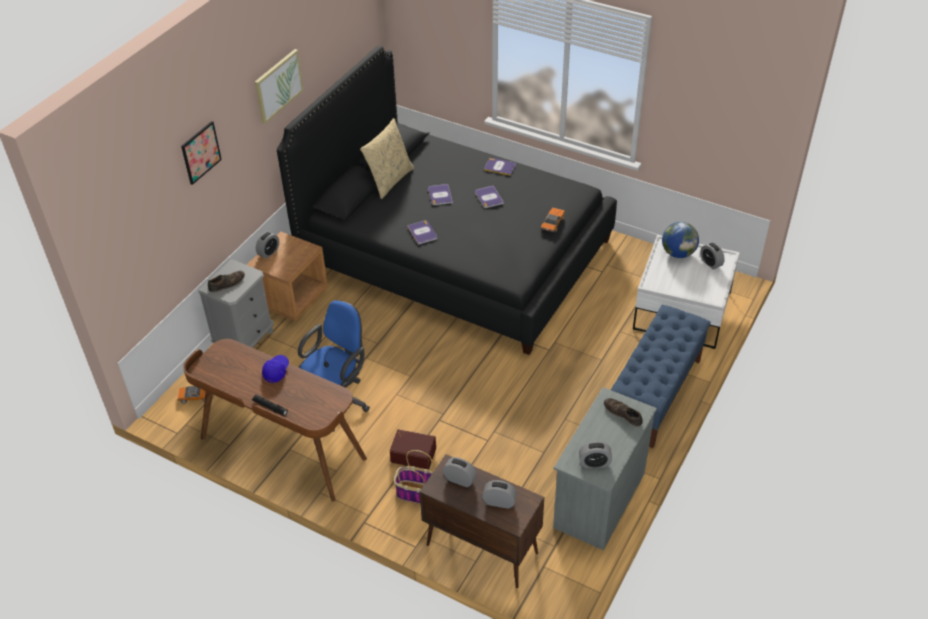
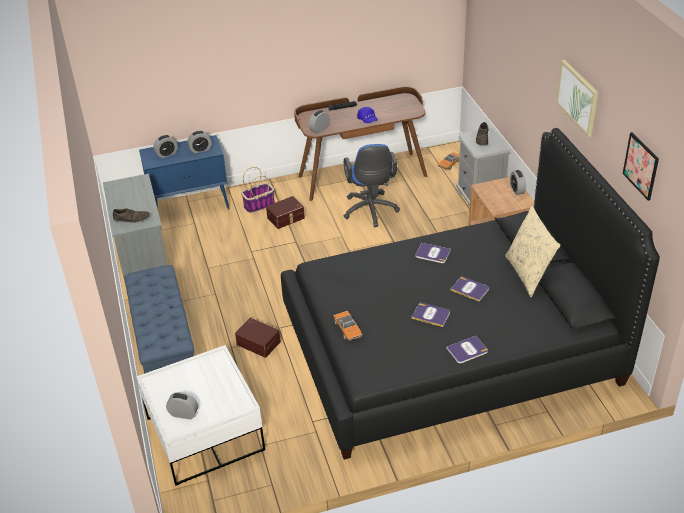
camera: 135 degrees right, 5 degrees down
(201, 152) = (523, 44): picture -> picture (641, 166)
(481, 549) = (191, 207): brown cabinet -> blue cabinet
(576, 349) = (259, 342): none -> brown storage box
(594, 463) = (125, 187): alarm clock -> alarm clock (319, 129)
(678, 253) = (222, 403): globe -> none

